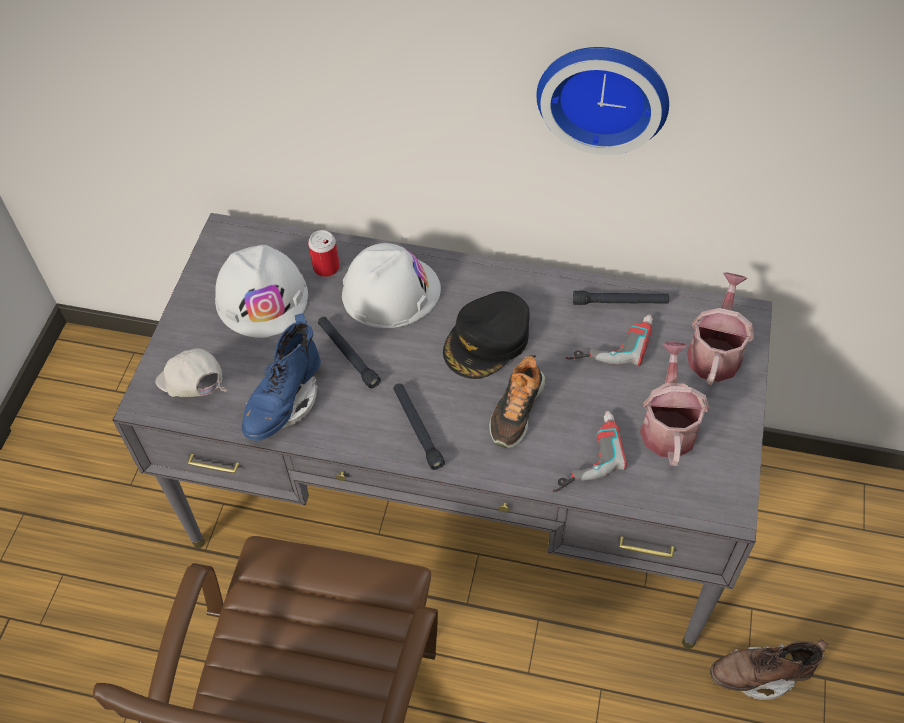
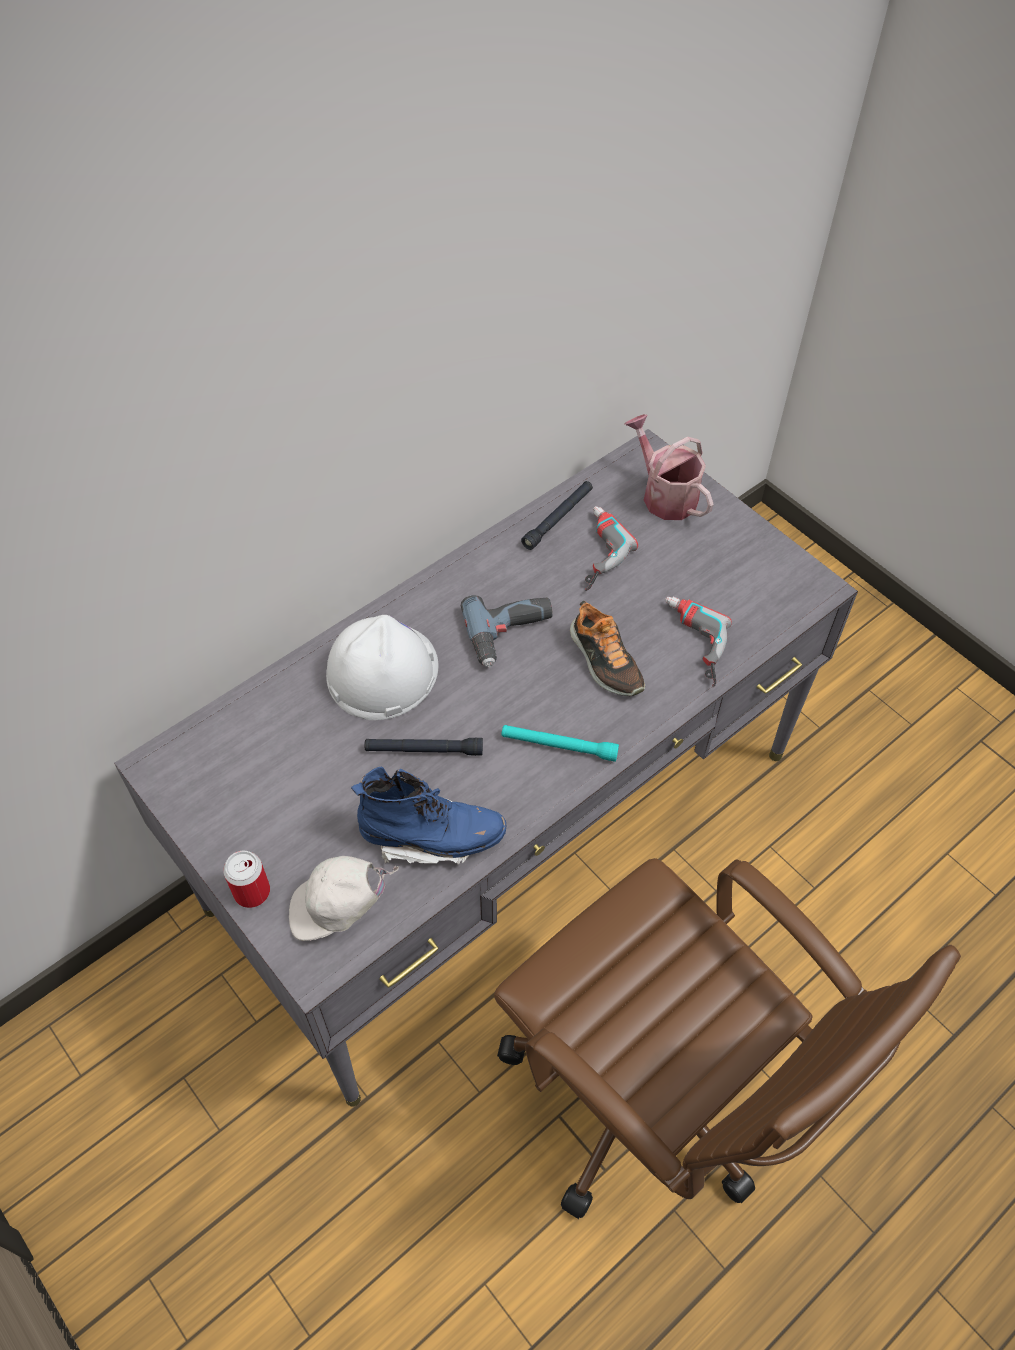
camera: 55 degrees left, 0 degrees up
(262, 297) = (280, 781): white hard hat -> none
(285, 402) = (432, 837): blue boot -> blue boot turned 60 degrees counterclockwise
(326, 267) = (299, 704): can -> can (252, 891)
(417, 428) = (559, 746): black flashlight -> turquoise flashlight
(487, 341) = (511, 634): black cap -> power drill
(603, 93) = (488, 318): wall clock -> none
(668, 425) = (708, 571): watering can -> none
(759, 675) = (836, 728): brown boot -> none

